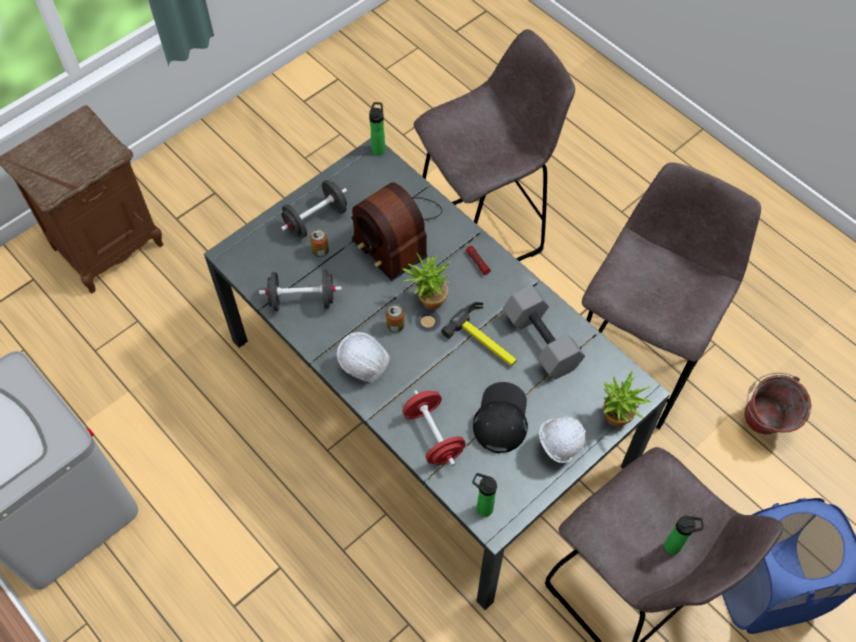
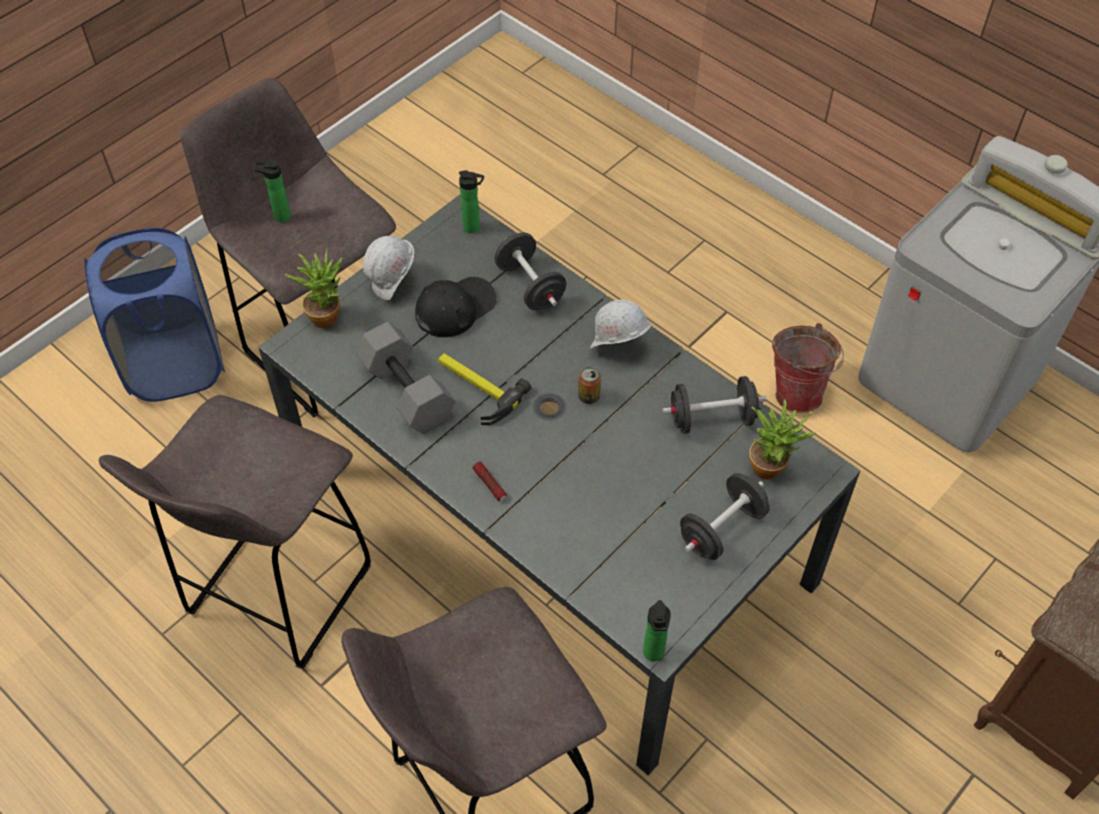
camera: 175 degrees right, 5 degrees down
(320, 251) = (704, 484): can -> none
(395, 233) = (606, 517): radio -> none
(427, 301) = (552, 427): potted plant -> potted plant (771, 466)
(433, 436) = (530, 286): red dumbbell -> black dumbbell
(501, 418) = (455, 307): black cap -> black cap turned 135 degrees counterclockwise
(762, 426) = (128, 529): bucket -> bucket (798, 390)

